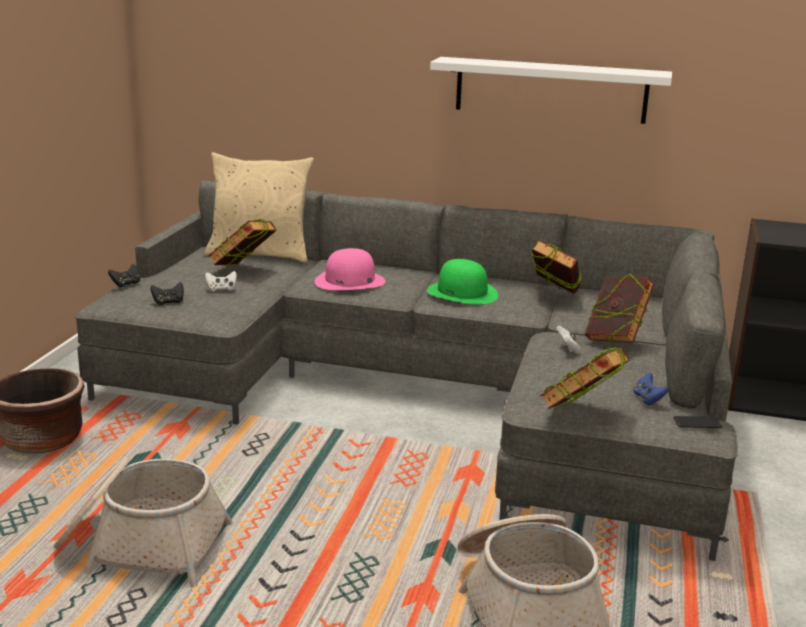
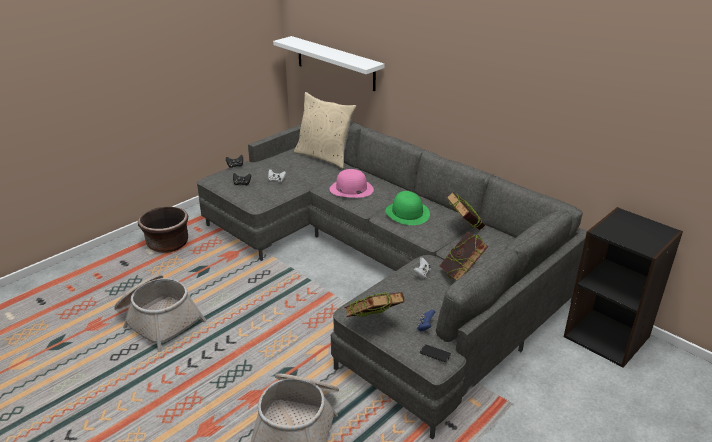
camera: 30 degrees right, 10 degrees up
(243, 270) = (302, 168): book -> none
(550, 90) = (494, 87): white shelf -> white shelf (335, 63)

